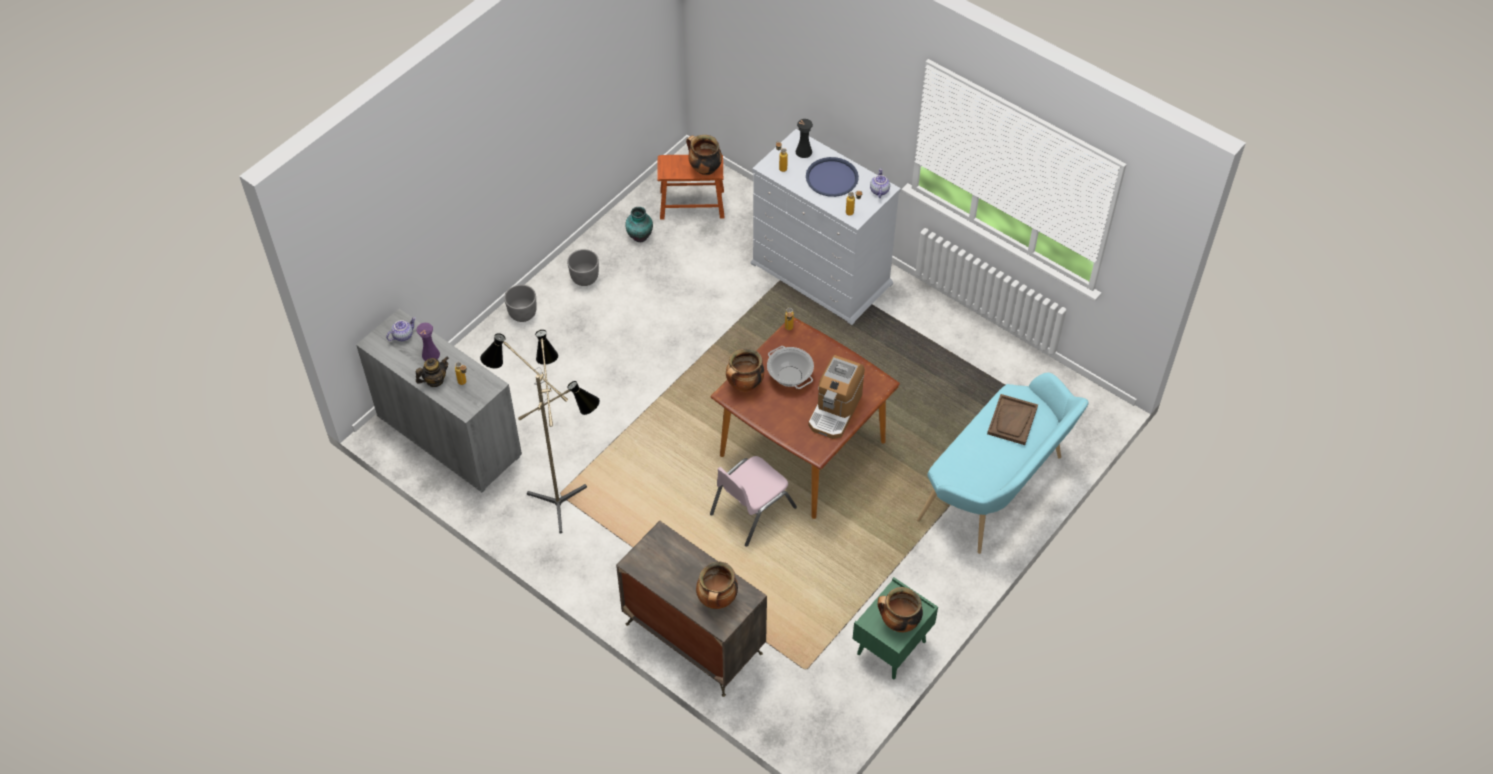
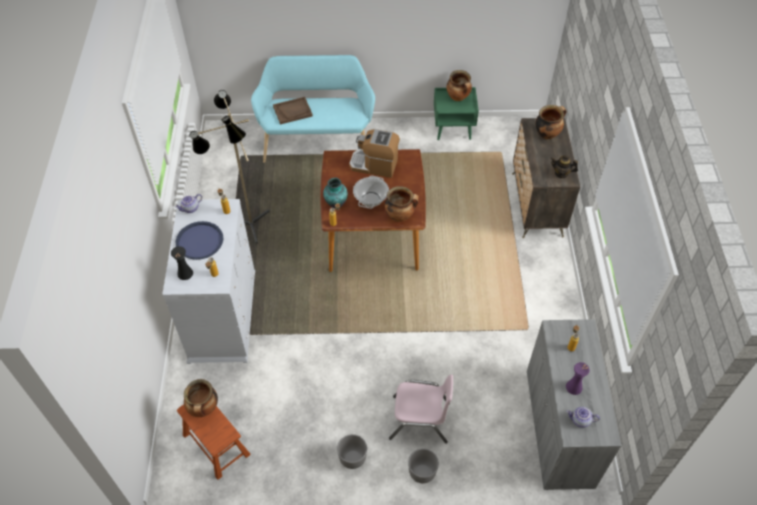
camera: 130 degrees left, 0 degrees up
(435, 380) = (588, 365): teapot -> teapot (561, 173)
(560, 498) = (530, 326): floor lamp -> floor lamp (246, 227)
(640, 236) = (279, 455): vase -> vase (335, 203)
(751, 510) = (437, 231): pink chair -> pink chair (420, 420)
(835, 411) = (374, 165): coffee machine -> coffee machine turned 150 degrees counterclockwise

